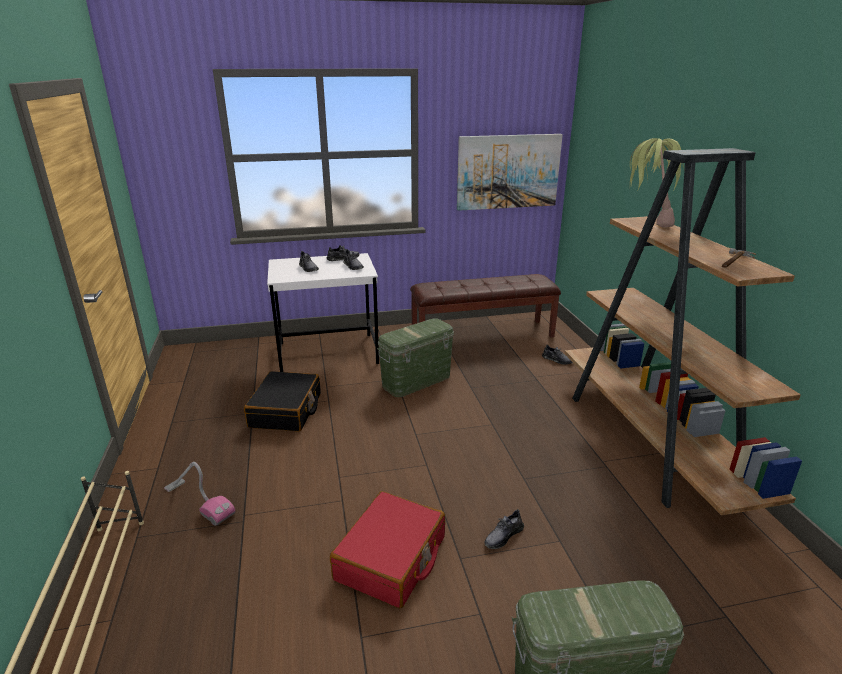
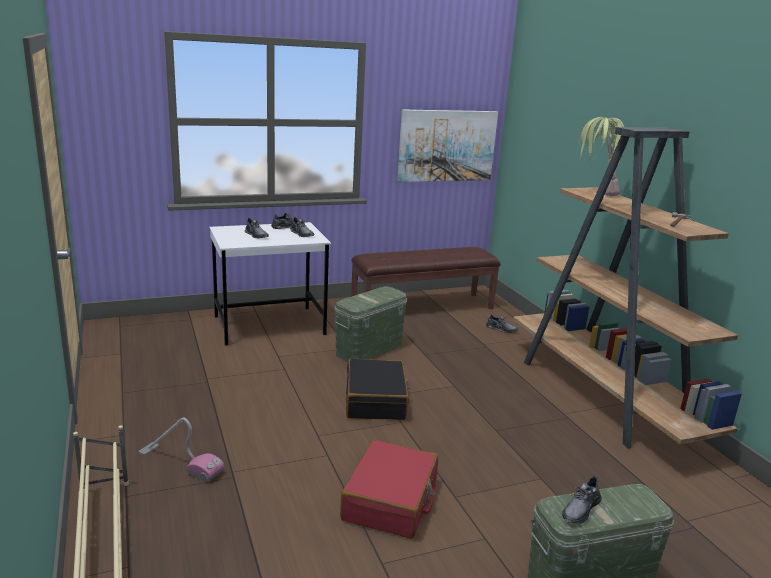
camera: 10 degrees left, 5 degrees down
(286, 411) = (243, 379): black suitcase -> black suitcase (376, 400)
(503, 536) = (489, 477): grey shoe -> grey shoe (580, 509)

